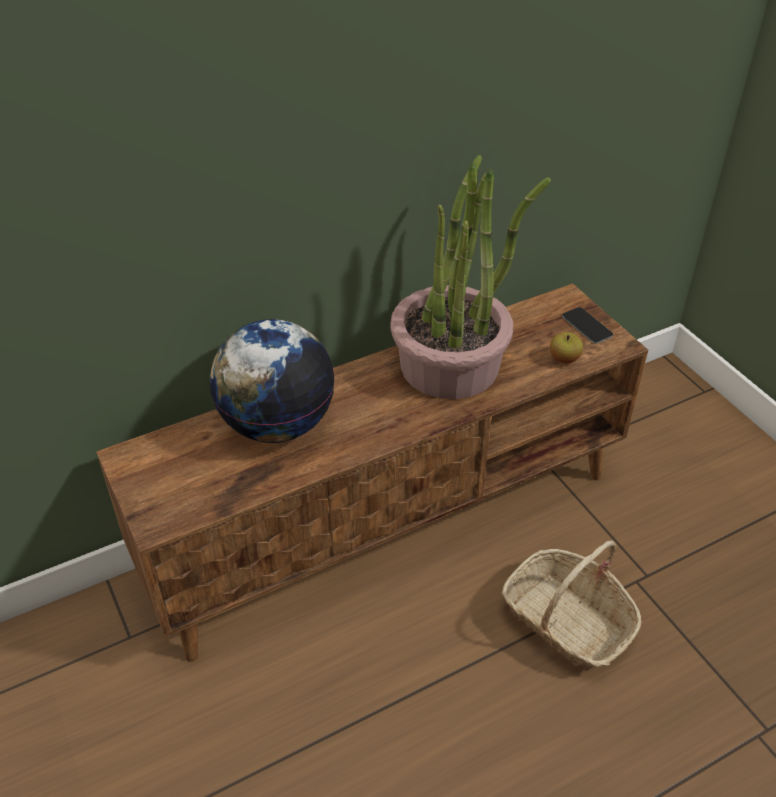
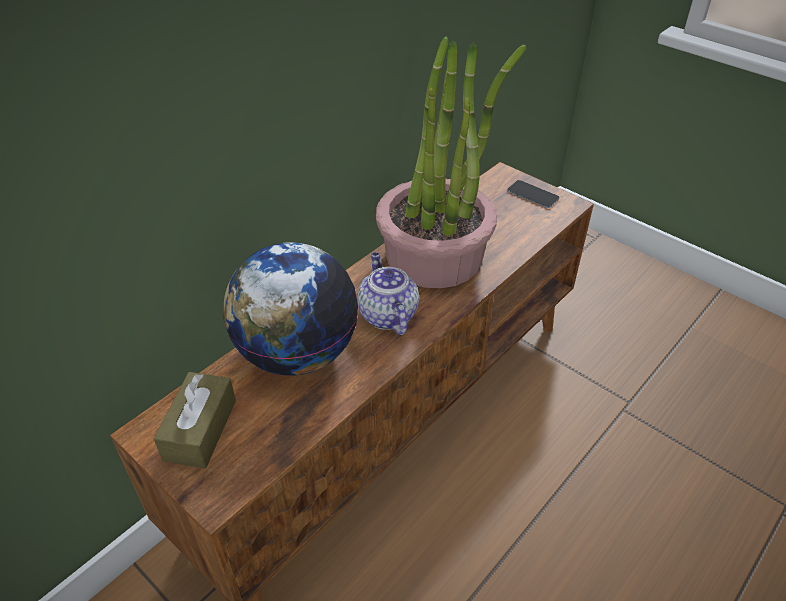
camera: 20 degrees left, 0 degrees up
(167, 467) = (200, 430): none -> brown tissue box
(374, 410) = (387, 315): none -> teapot
(564, 358) = (530, 226): apple -> none
(567, 621) = (587, 463): basket -> none

